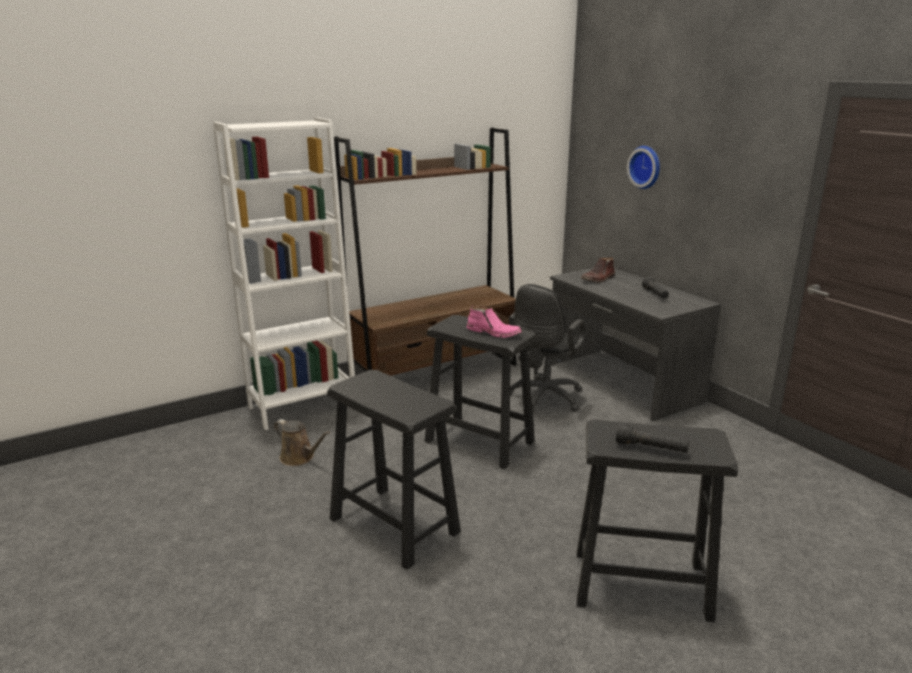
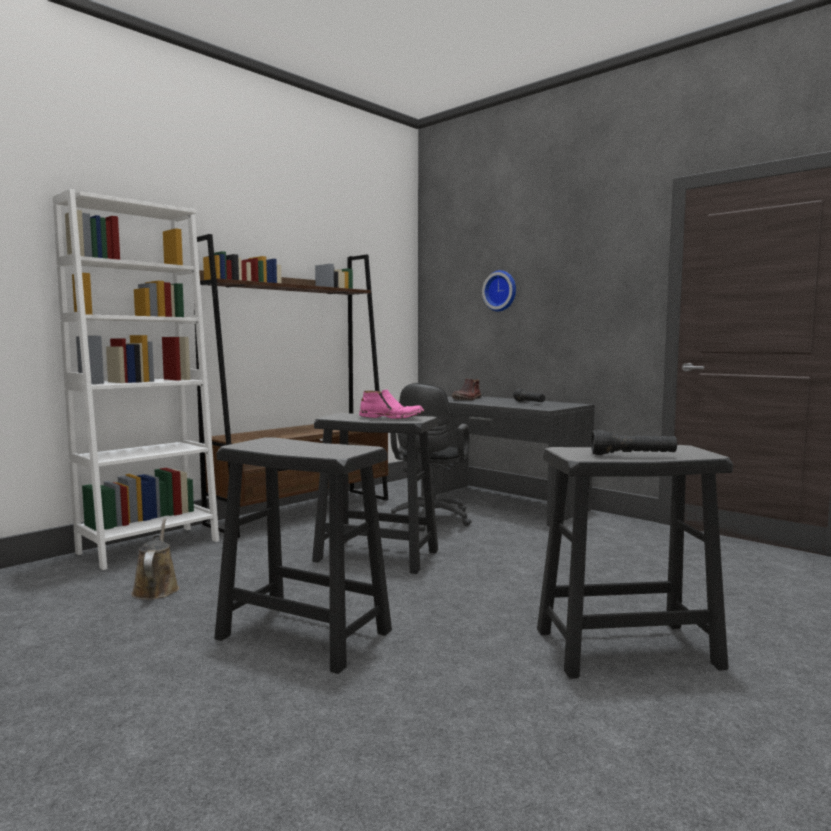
camera: 15 degrees left, 15 degrees down
(299, 458) = (156, 589): brown watering can -> brown watering can turned 120 degrees counterclockwise

